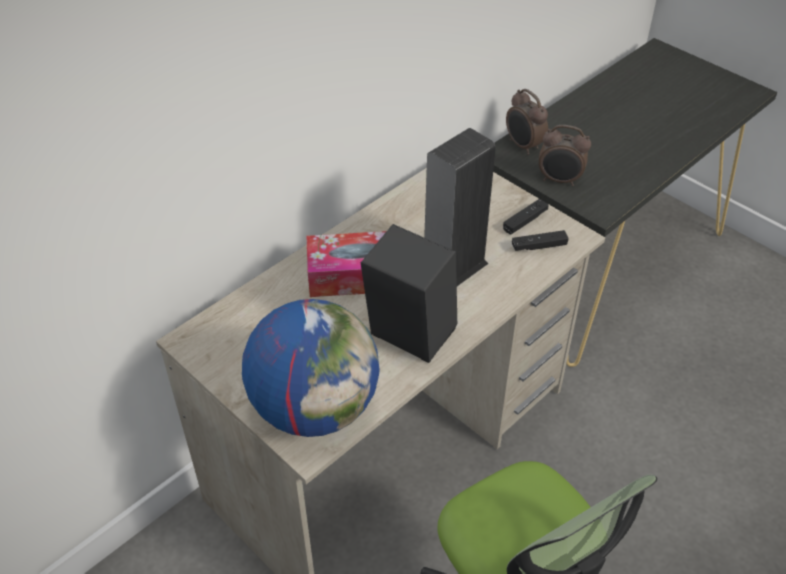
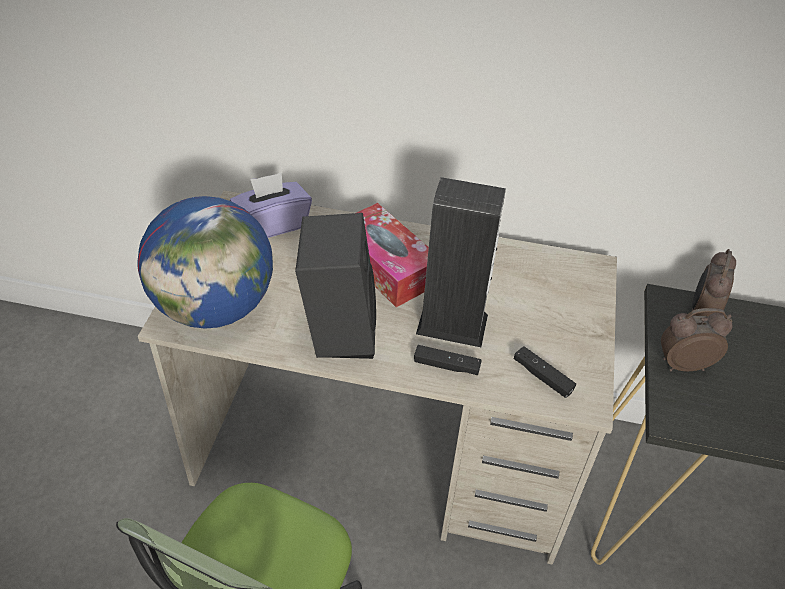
camera: 55 degrees right, 0 degrees up
(240, 325) = (272, 224): none -> purple tissue box
(525, 221) = (568, 351): black game controller -> black game controller (446, 366)
(559, 180) = (682, 364): alarm clock -> alarm clock turned 105 degrees clockwise

